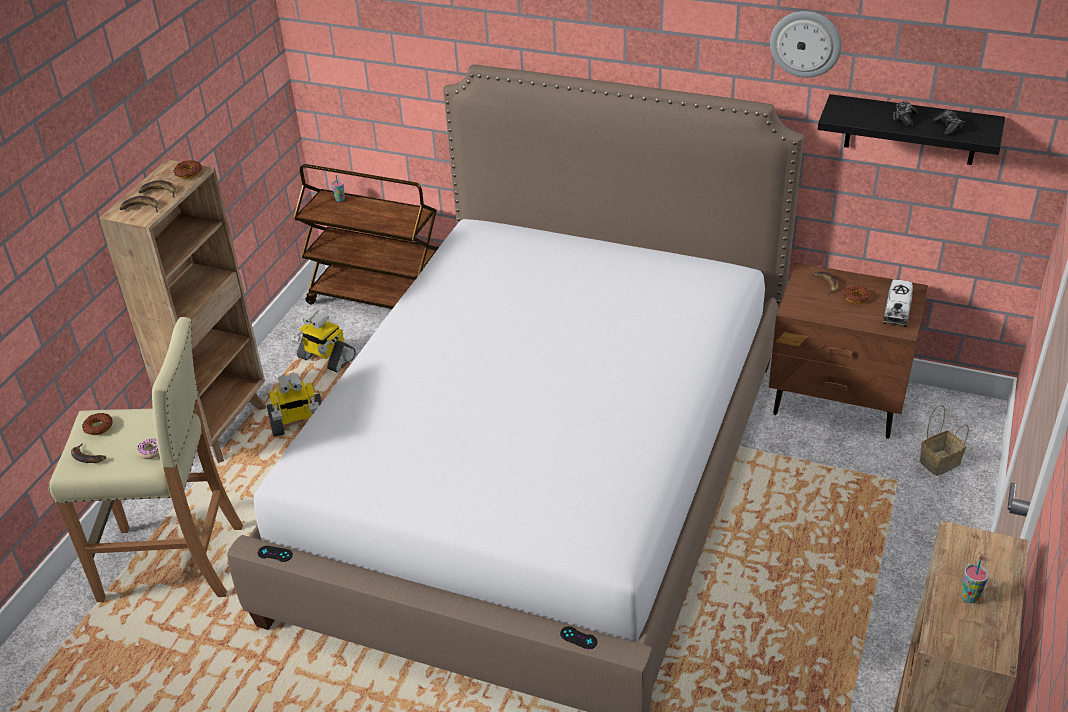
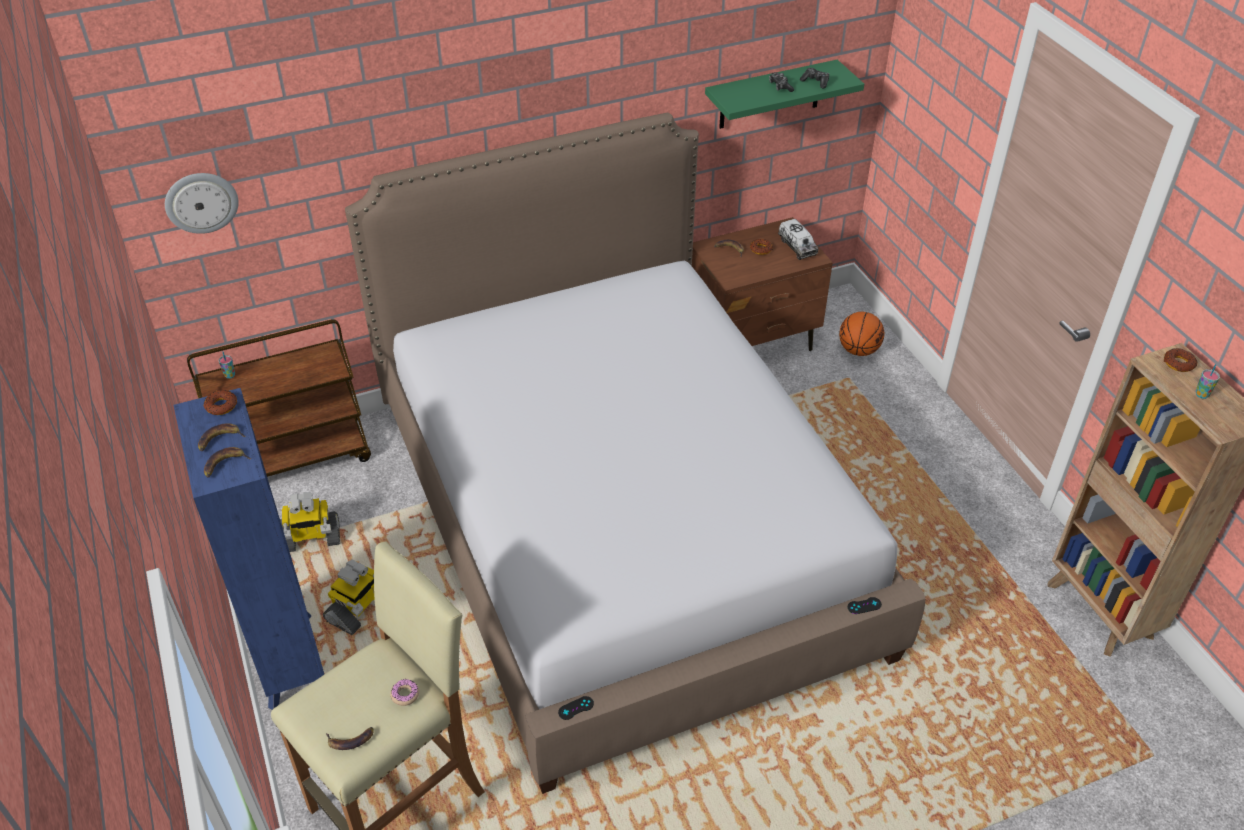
camera: 45 degrees left, 5 degrees up
(98, 427) = (321, 709): donut -> donut (1179, 363)
(224, 427) = (290, 658): brown bookcase -> blue bookcase
(805, 43) = (683, 50): wall clock -> wall clock (201, 202)
(911, 130) = (770, 95): black shelf -> green shelf
(939, 463) = (858, 350): basket -> basketball

